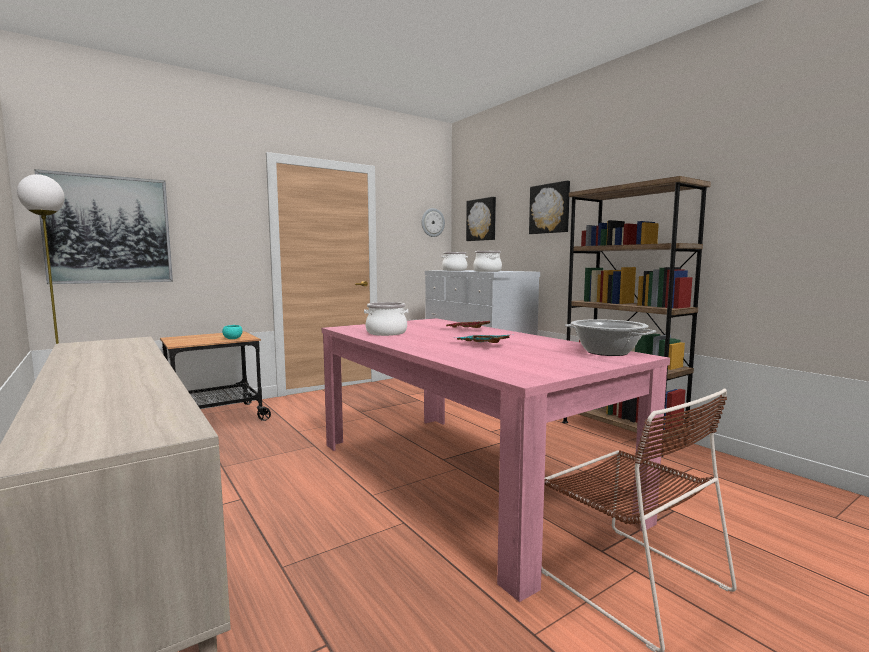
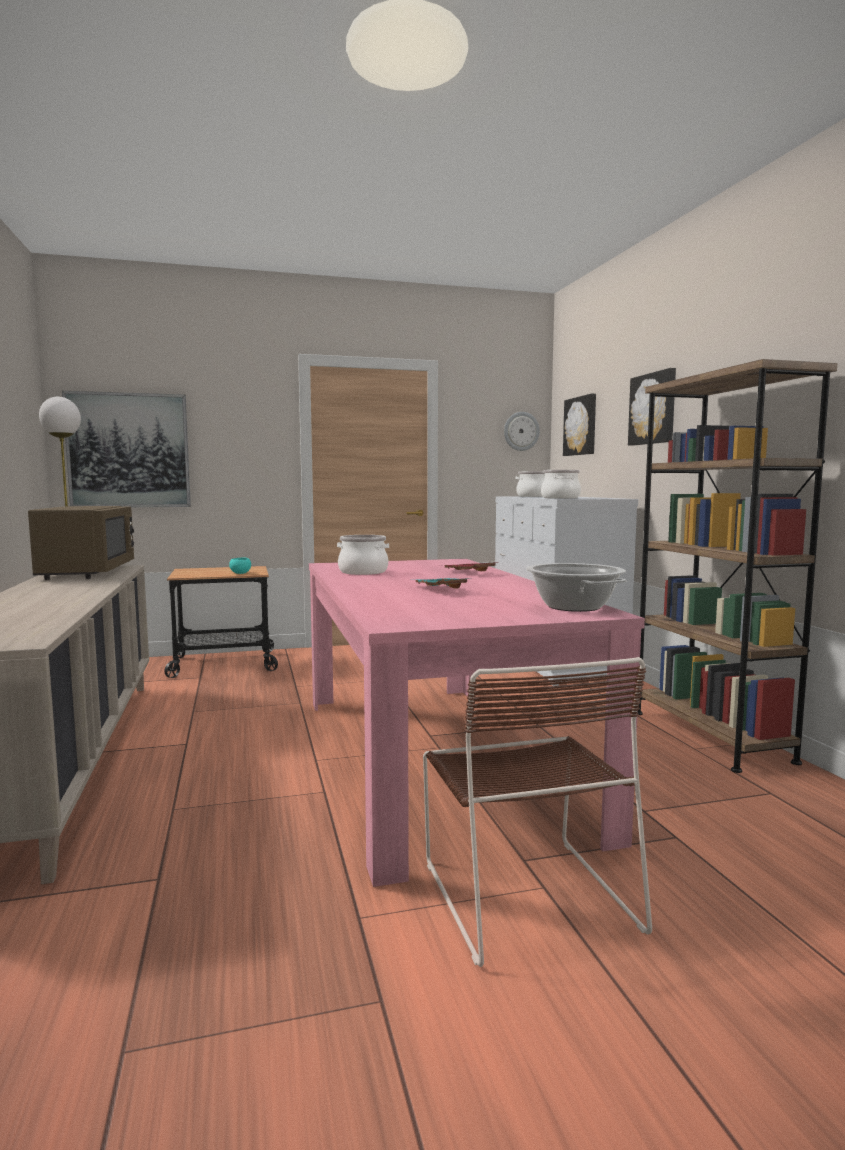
camera: 20 degrees right, 0 degrees up
(105, 347) = (87, 572): none -> brown microwave

